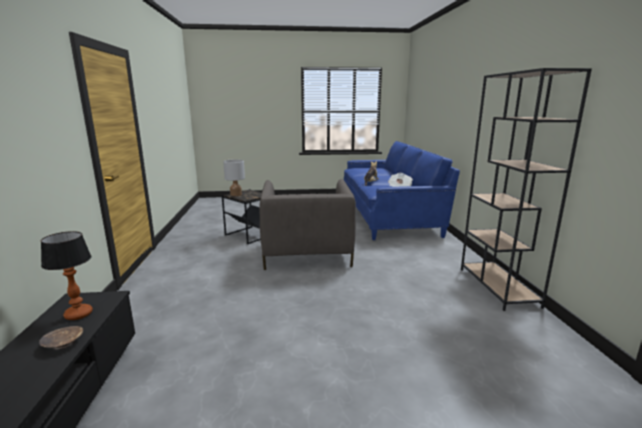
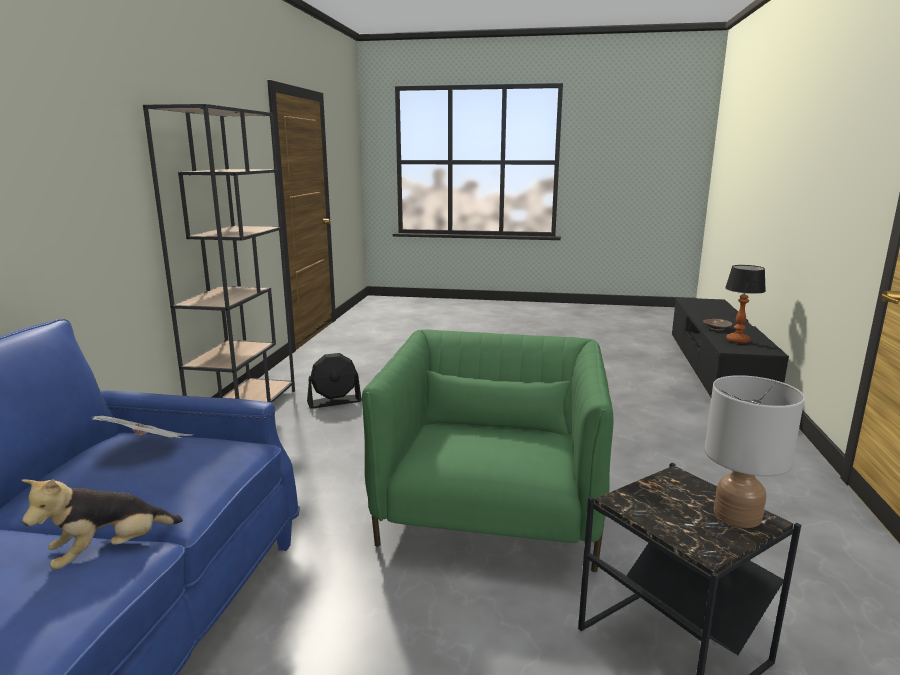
camera: 165 degrees left, 0 degrees up
(307, 254) = (491, 515): grey armchair -> green armchair
(455, 303) = (334, 402): none -> black fan

